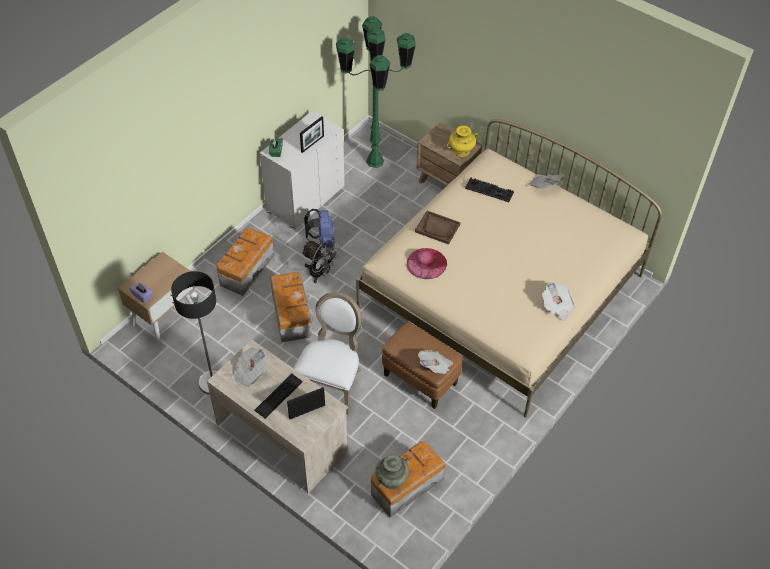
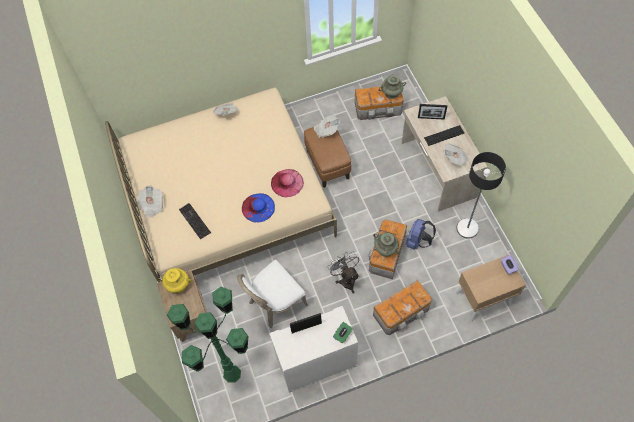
camera: 145 degrees left, 10 degrees up
(289, 289) = (385, 249): none -> turquoise vase
(322, 241) = (327, 309): blue backpack -> blue backpack (417, 241)
(332, 382) = (386, 190): white chair -> white chair (275, 303)
(437, 228) = (258, 207): brown tray -> blue hat

